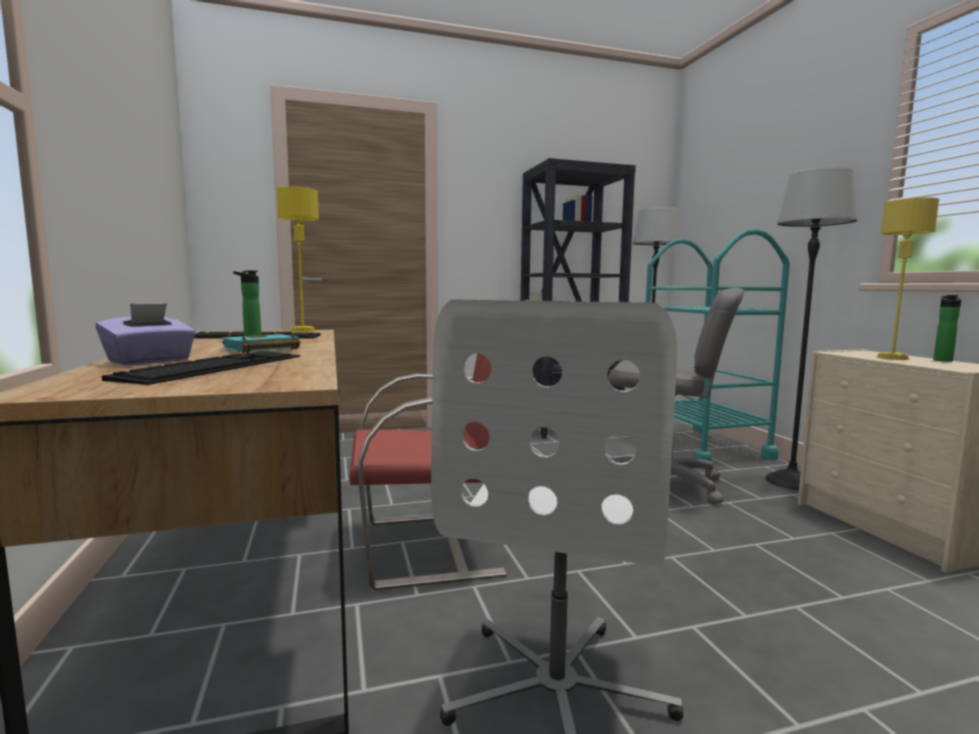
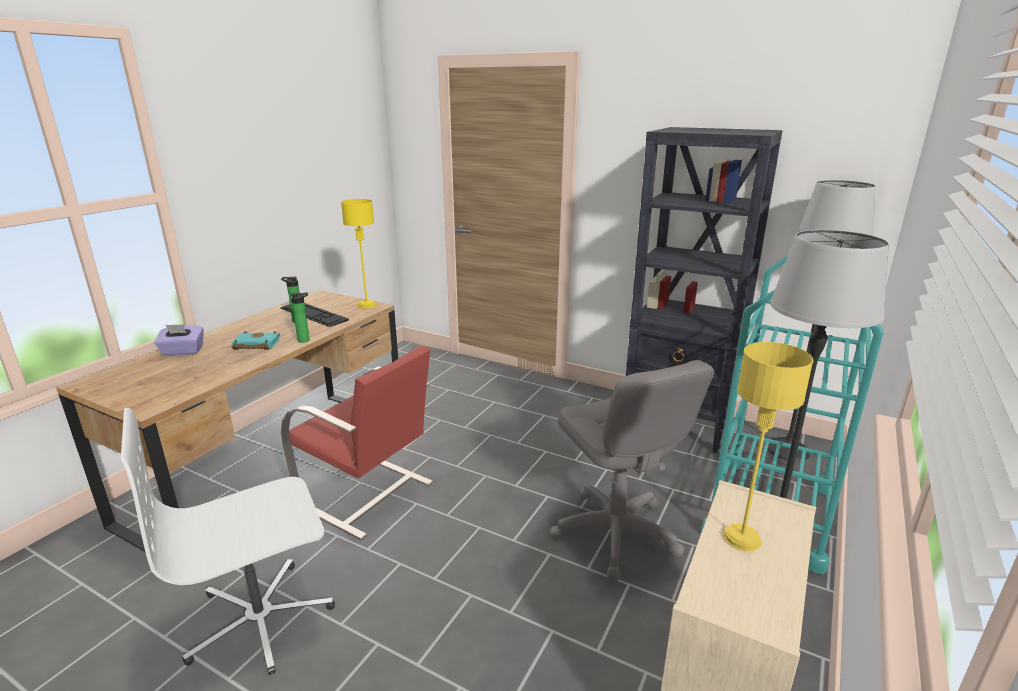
camera: 45 degrees right, 15 degrees up
(216, 367) = (179, 370): keyboard -> none
(942, 360) = (786, 575): bottle -> bottle (305, 340)

